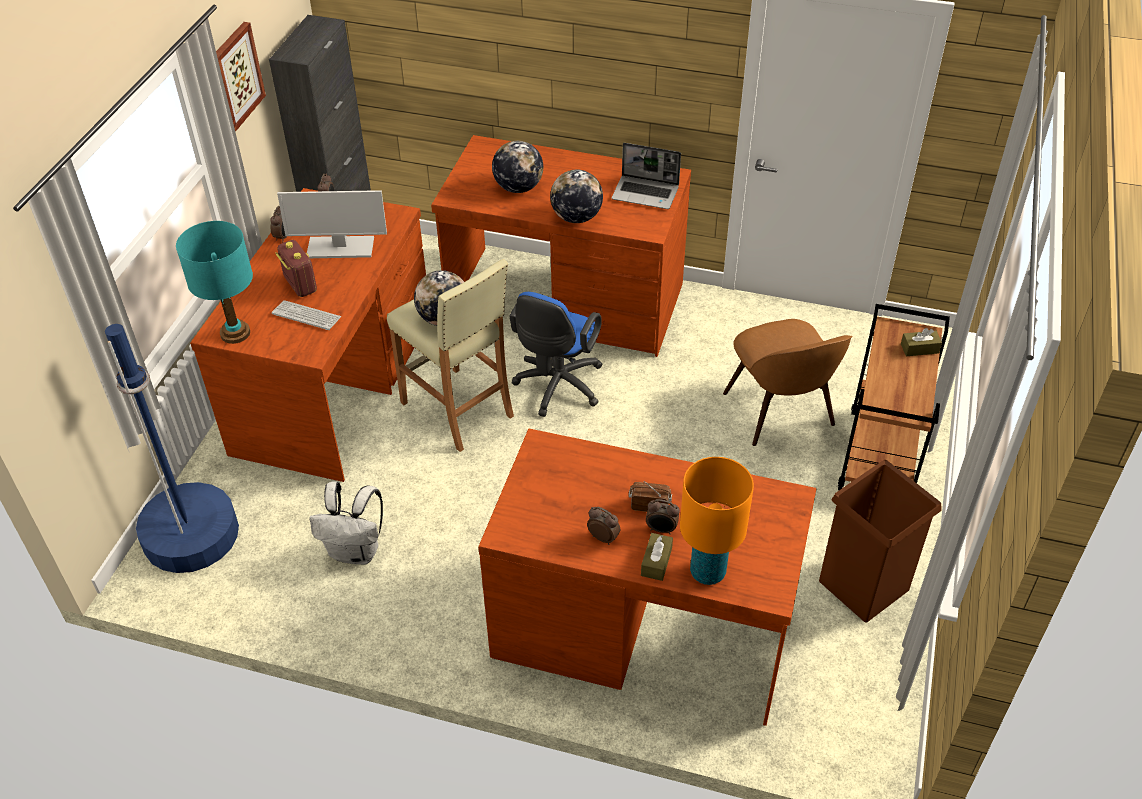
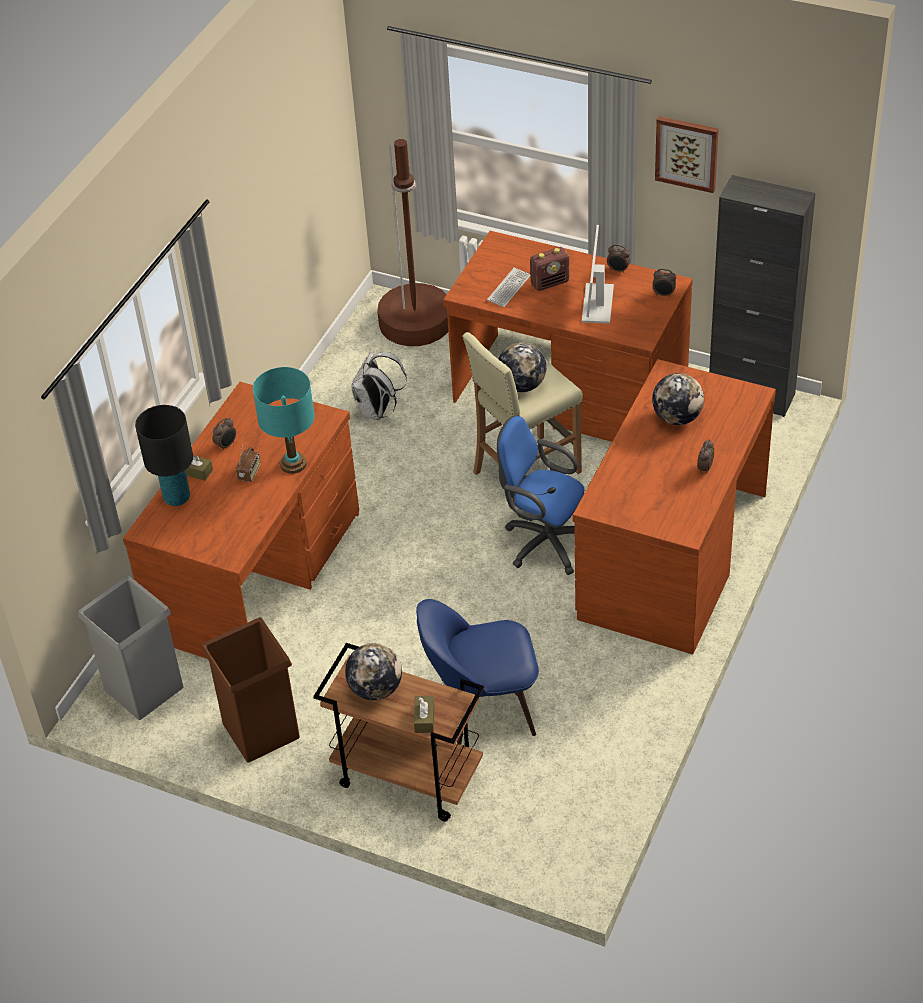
camera: 100 degrees right, 0 degrees up
(191, 535) = (416, 322): blue floor lamp -> brown floor lamp
(235, 333) = (495, 252): turquoise table lamp -> turquoise table lamp (293, 464)
(576, 217) = (623, 456): globe -> globe (375, 689)
(646, 193) = (657, 510): laptop -> none
(661, 529) = (224, 477): alarm clock -> alarm clock (704, 468)
(707, 572) = (176, 498): orange table lamp -> black table lamp
(780, 412) = (482, 707): brown chair -> blue chair
(840, 714) = (143, 688): none -> grey trash can

